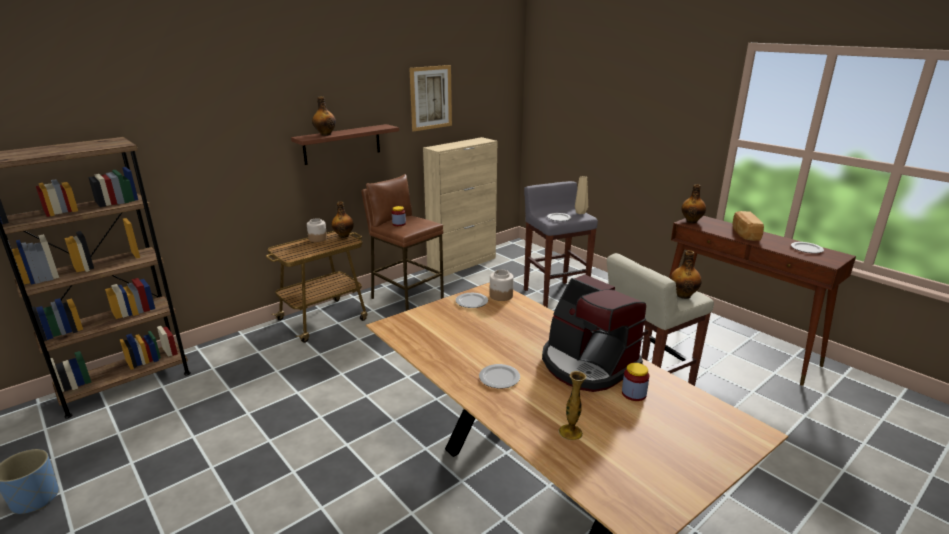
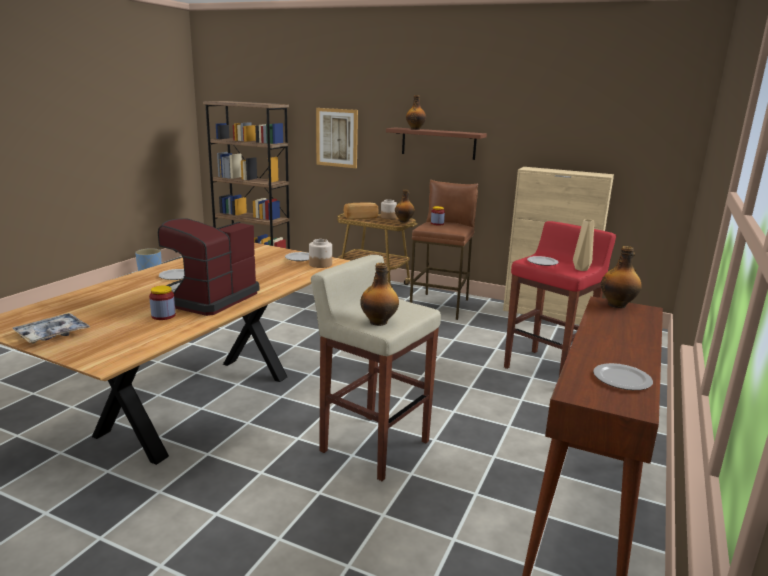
camera: 65 degrees right, 5 degrees down
(431, 98) = (547, 115): picture -> picture (337, 137)
(554, 294) = (547, 369): grey stool -> red stool
(570, 432) = (103, 299): vase -> none
(682, 469) = (52, 334): none -> tray
(744, 234) = (619, 336): bread -> bread (360, 217)

